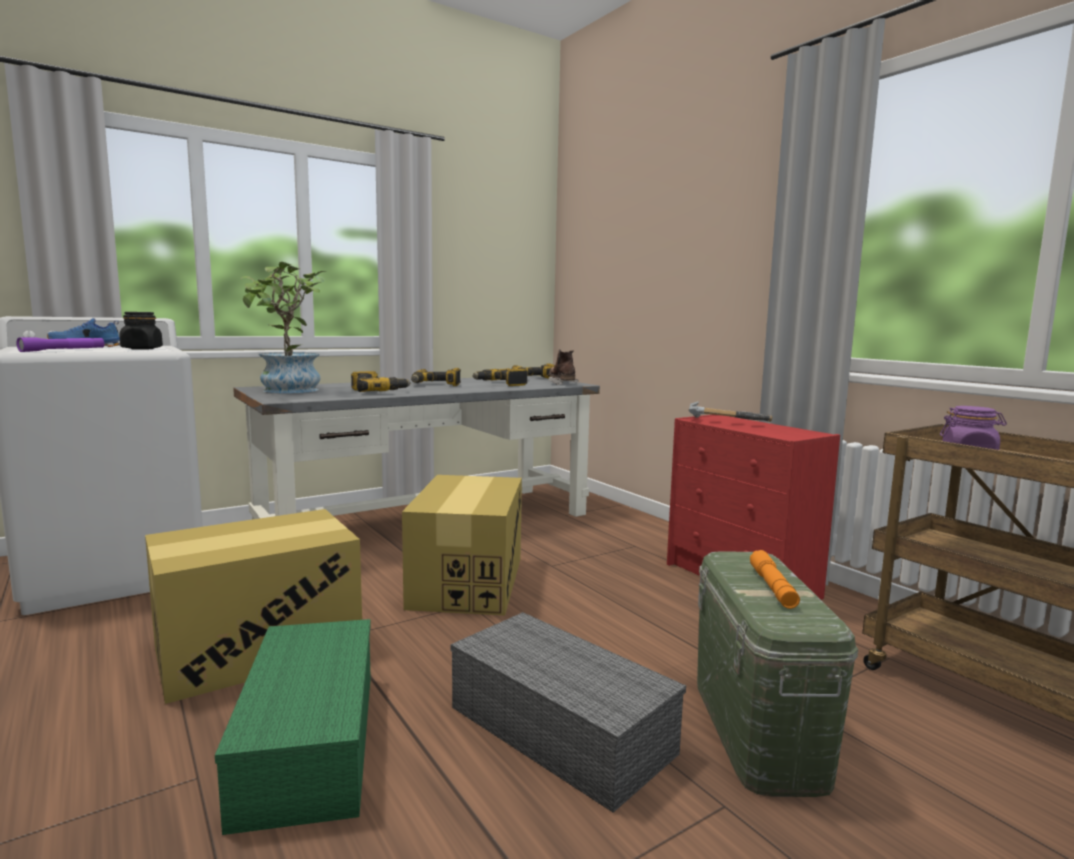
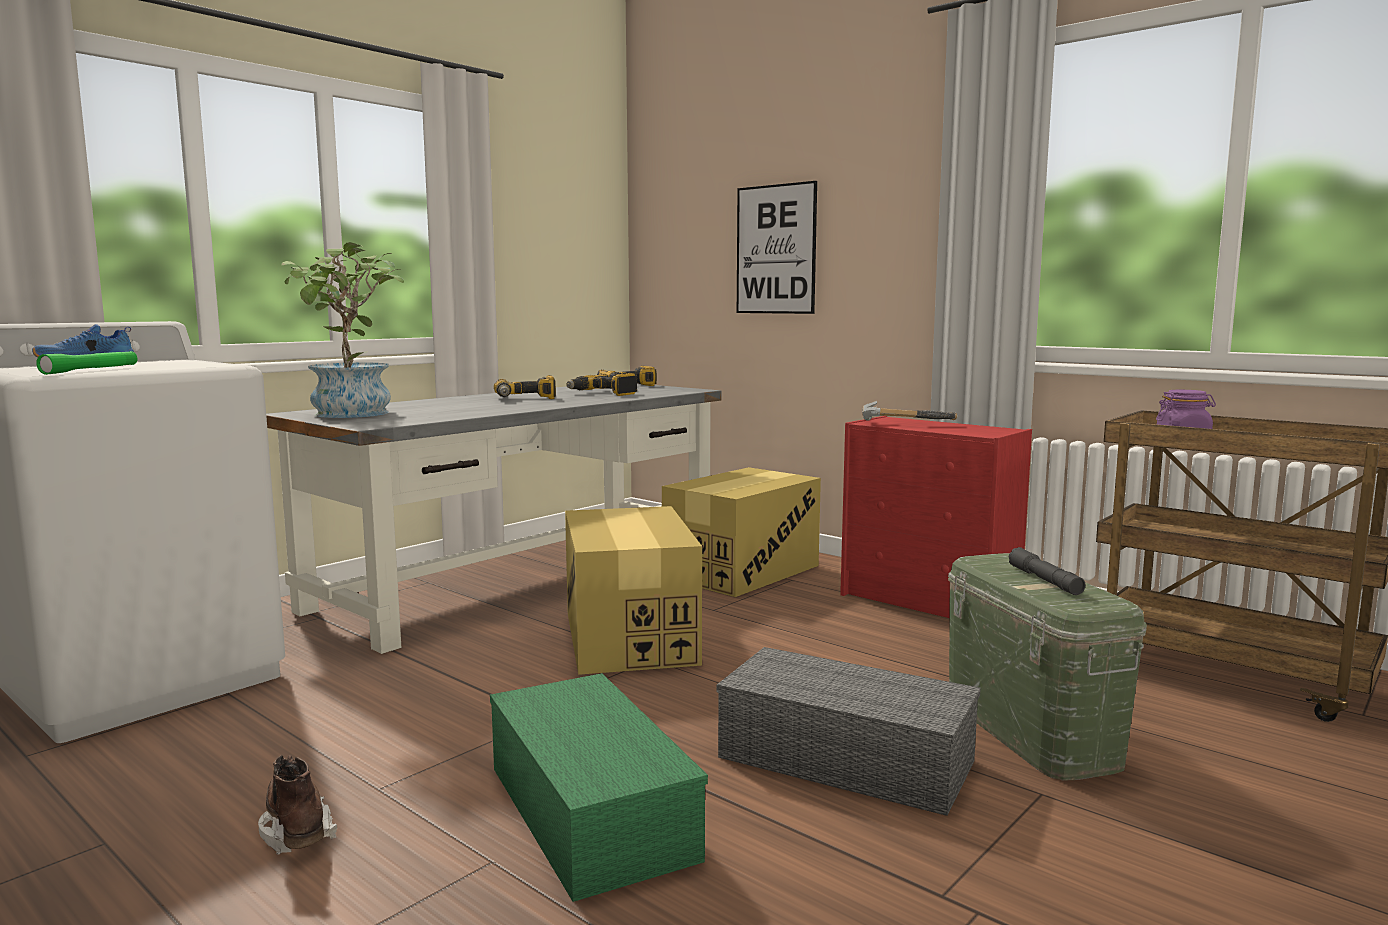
camera: 15 degrees left, 0 degrees up
(63, 350) = (91, 370): purple flashlight -> green flashlight
(142, 349) = (184, 364): black jar -> none
(259, 648) = (437, 734): cardboard box -> cardboard box (742, 571)
(377, 391) = (471, 409): power drill -> none
(561, 383) = (673, 390): brown boot -> brown boot (296, 830)
(653, 272) = (776, 249): none -> picture
(772, 587) = (1045, 581): orange flashlight -> grey flashlight

